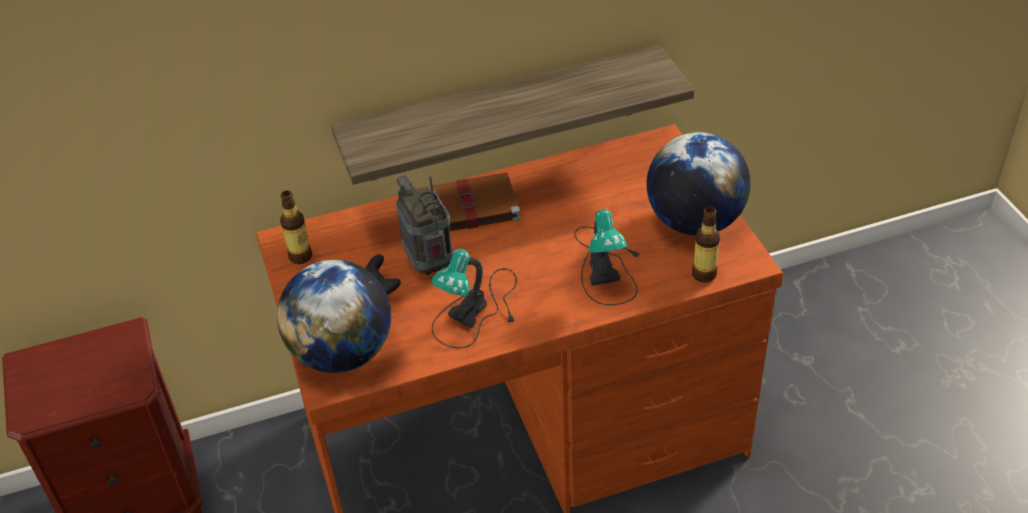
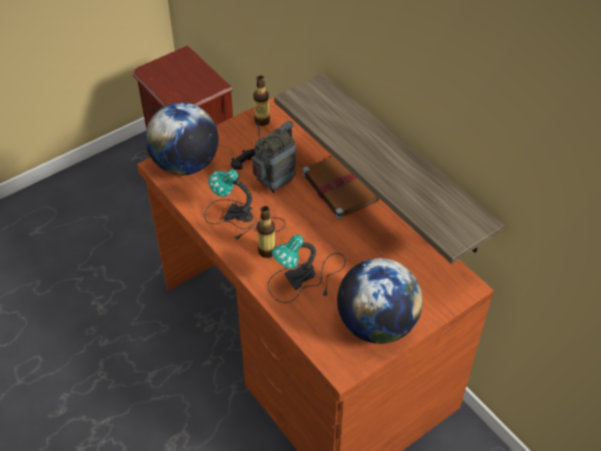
camera: 70 degrees right, 5 degrees up
(704, 274) = (319, 341): bottle -> bottle (267, 251)

